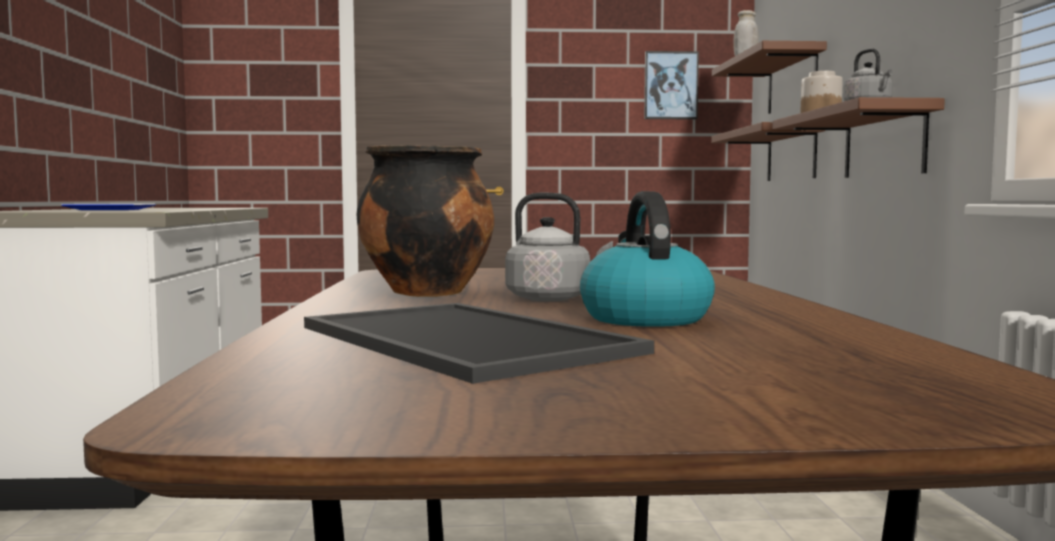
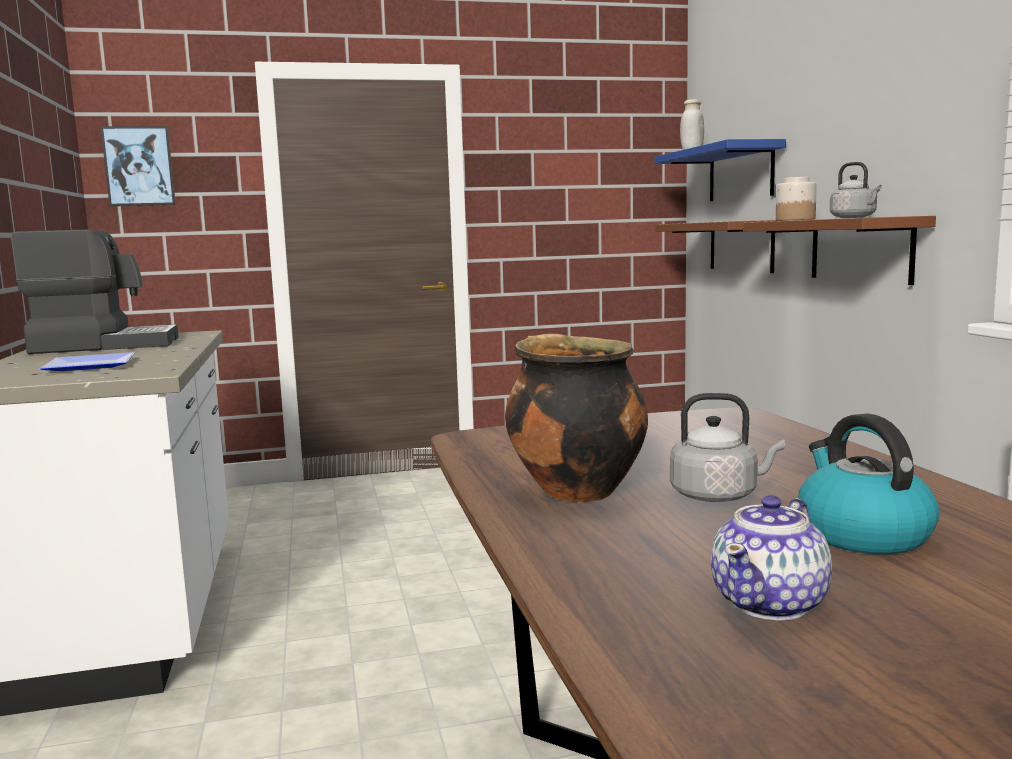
camera: 10 degrees left, 5 degrees up
(153, 208) = (105, 345): none -> coffee machine
(470, 339) = (771, 603): tray -> teapot
(670, 85) = (609, 171): picture -> picture (139, 166)
(792, 82) = (740, 173): brown shelf -> blue shelf

